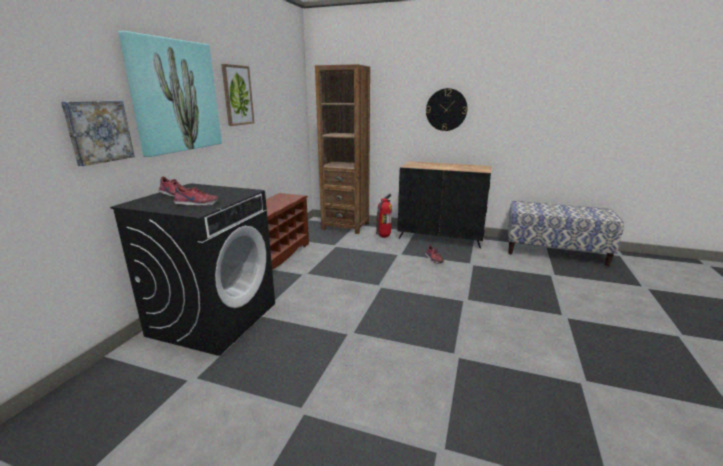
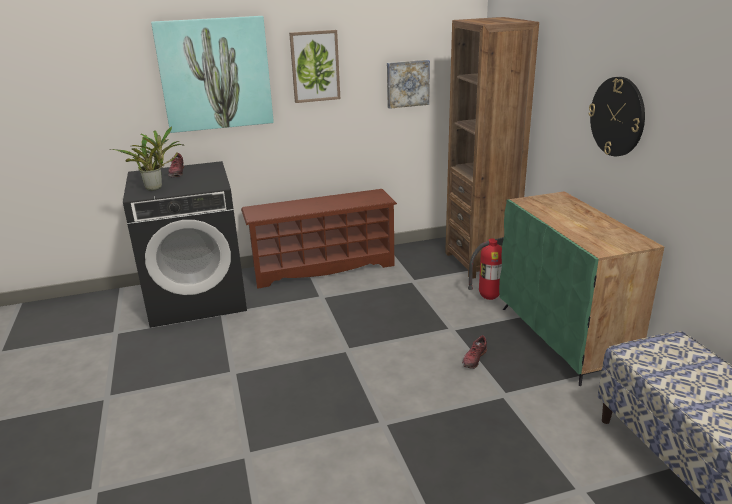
camera: 55 degrees right, 5 degrees up
(98, 131) = (126, 109): picture -> picture (407, 83)
(196, 204) = (156, 188): shoe -> potted plant
(441, 237) = (563, 338): black cabinet -> green cabinet

